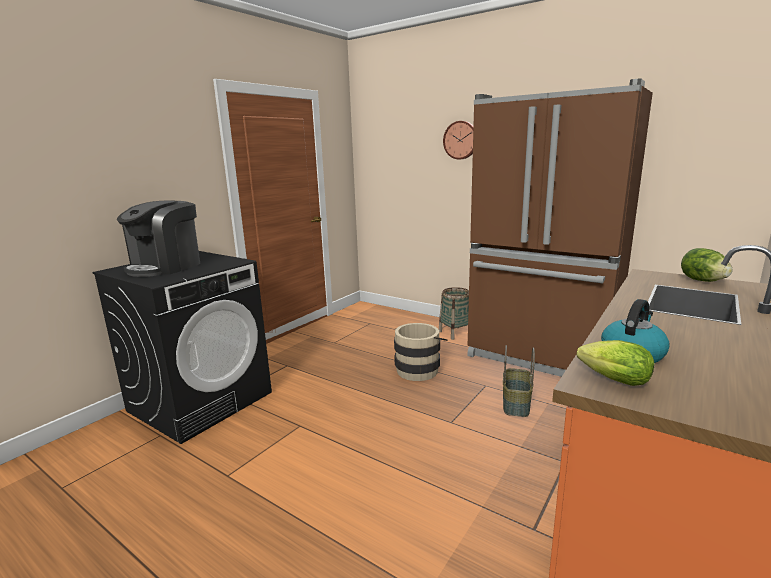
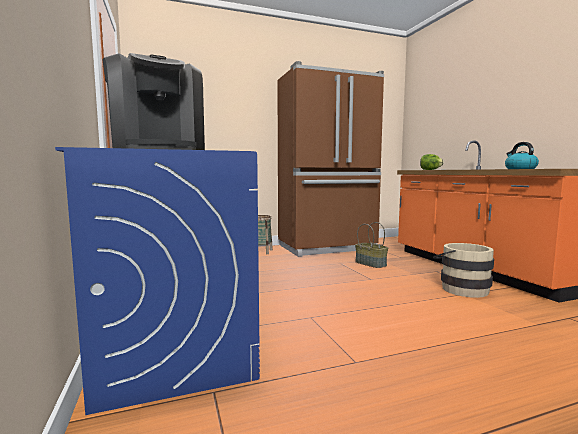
camera: 55 degrees left, 10 degrees down
(201, 401) = (176, 352): black washing machine -> blue washing machine
(419, 369) = (290, 269): beige bucket -> beige bucket (461, 288)
(461, 140) = (243, 101): wall clock -> none
(610, 379) = (550, 168): lettuce -> none

